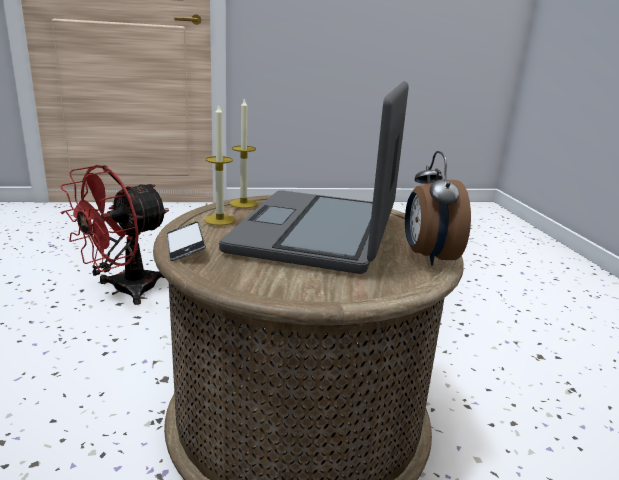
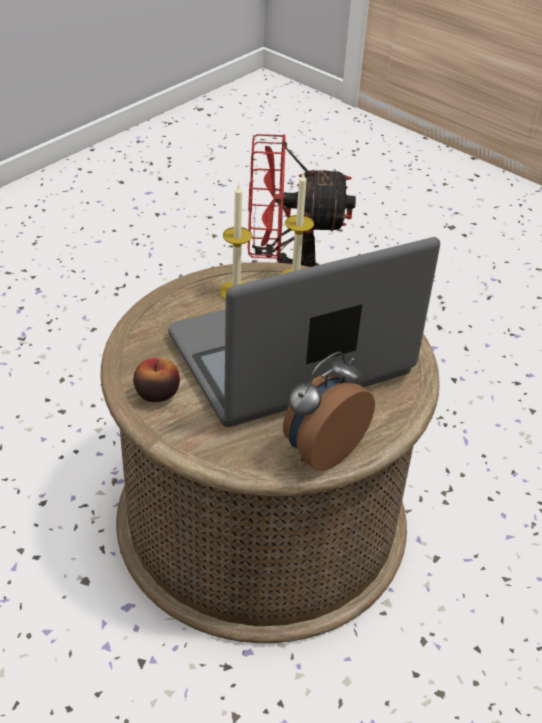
camera: 50 degrees right, 20 degrees up
(185, 246) = (159, 310): phone -> none
(281, 282) = (157, 393): none -> apple

